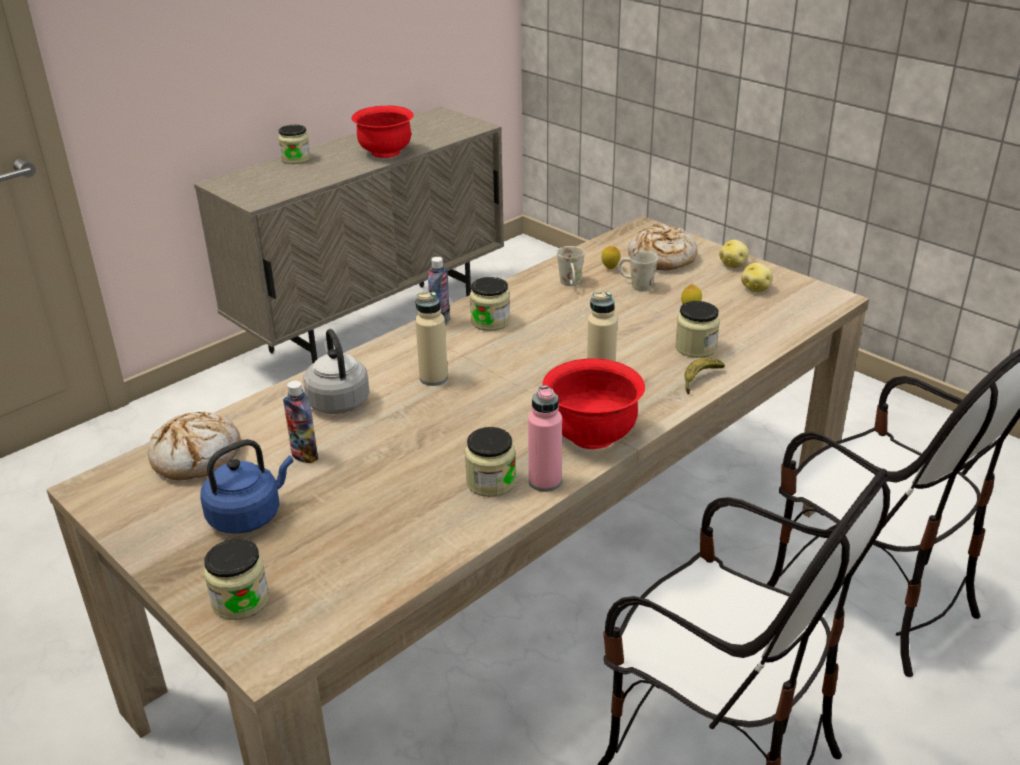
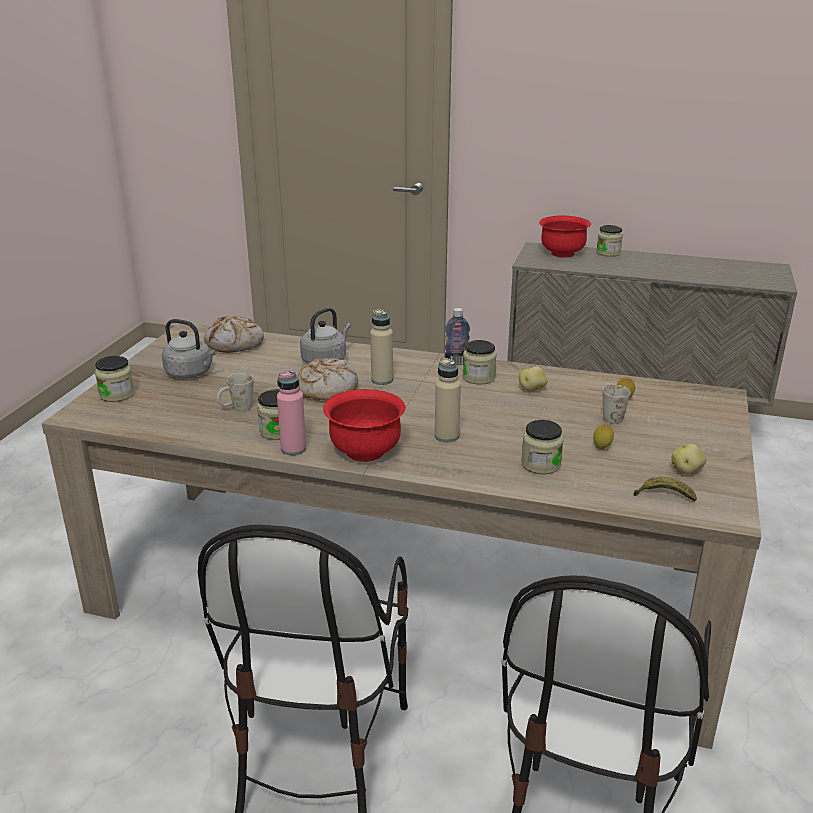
camera: 60 degrees right, 5 degrees down
(248, 515) = (191, 373): blue kettle -> grey kettle
(304, 455) = (259, 369): bottle -> none
(385, 153) = (668, 272): red bowl -> red bowl (562, 253)
(571, 284) = (574, 391): white mug -> white mug (237, 408)
(661, 258) = (676, 416): bread -> bread (326, 389)
(699, 379) = (491, 477): banana -> banana (663, 496)
(733, 265) = (717, 450): potato -> potato (532, 389)

